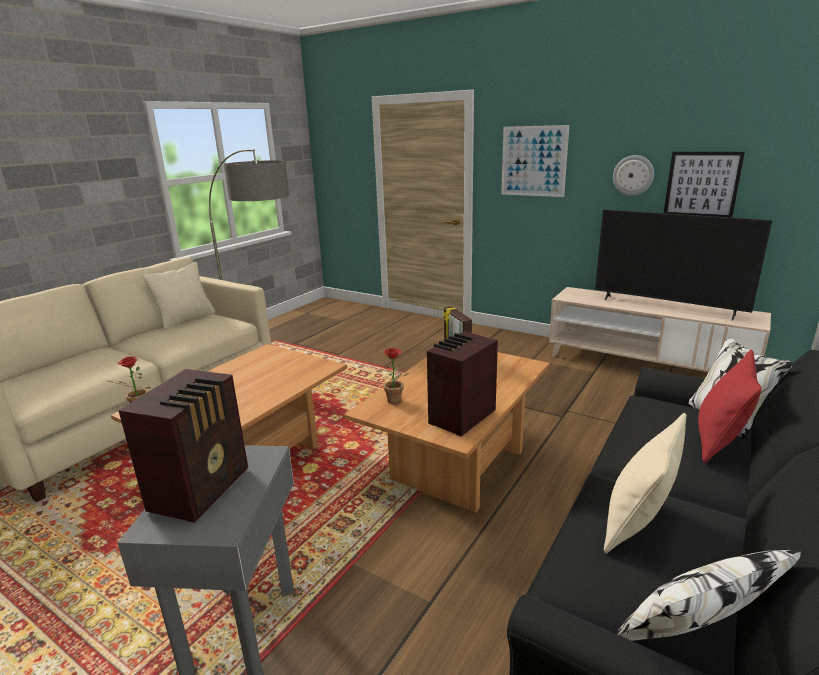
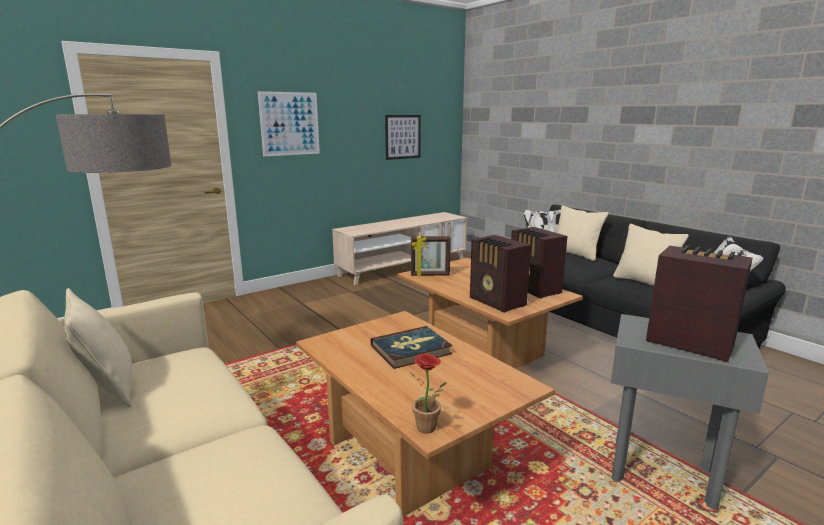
camera: 70 degrees left, 5 degrees down
(261, 382) = (411, 350): none -> book
(397, 401) = (497, 302): potted plant -> radio
(633, 175) = (364, 132): wall clock -> none
(666, 307) = (409, 221): television -> none
(719, 442) = (575, 254): red pillow -> beige pillow

